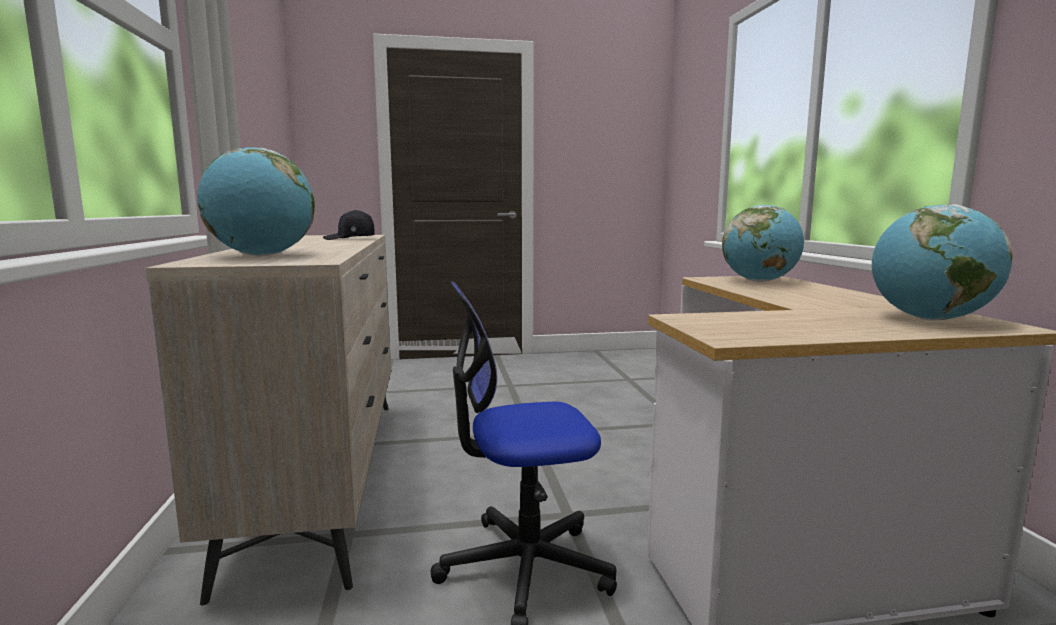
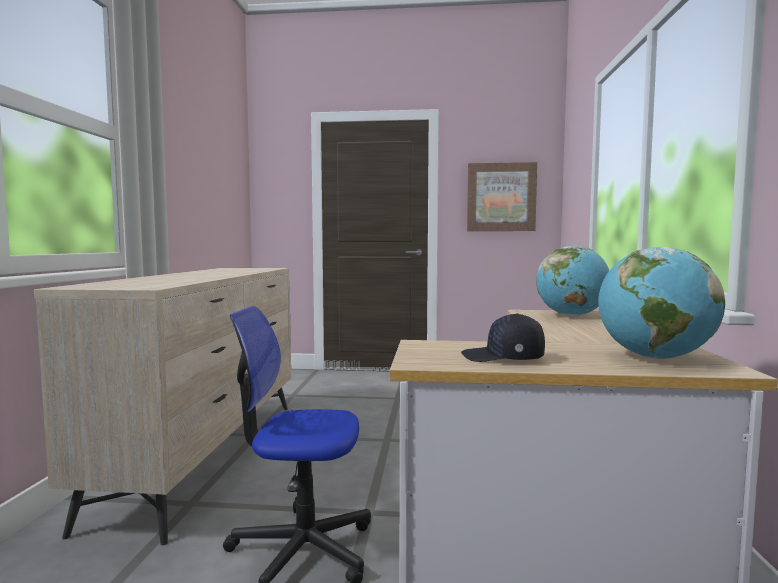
camera: 15 degrees right, 5 degrees down
(262, 256) = (132, 283): globe -> none
(349, 239) = (246, 271): black cap -> black cap (503, 358)
(603, 151) = (501, 197): none -> picture

